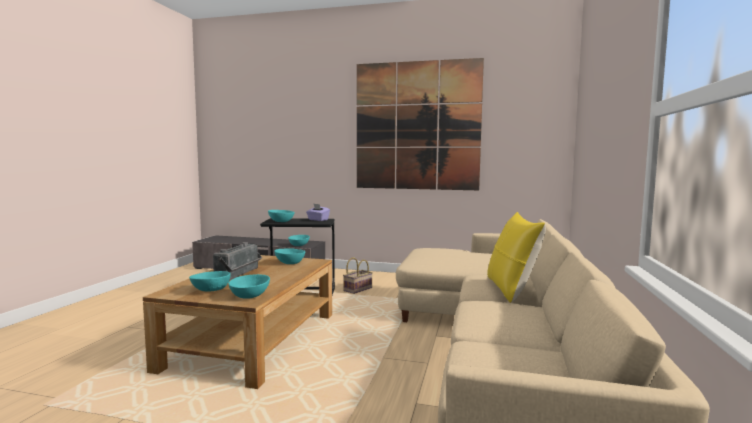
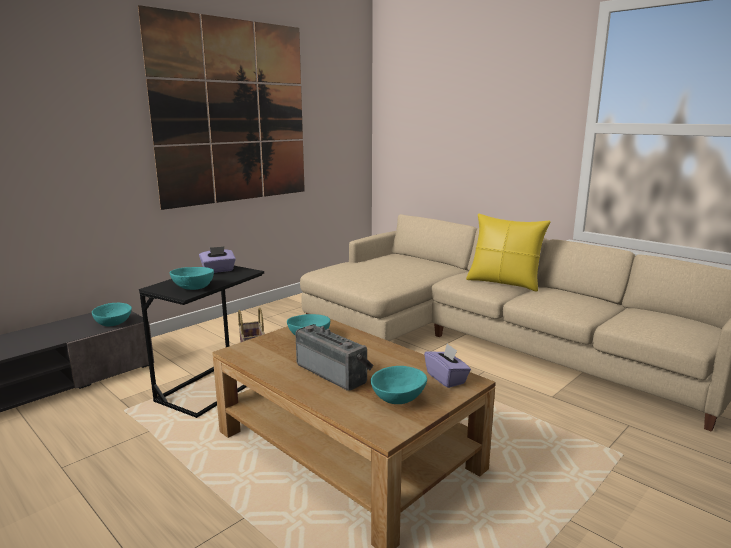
camera: 60 degrees left, 10 degrees up
(250, 296) = (446, 378): turquoise bowl -> purple tissue box

